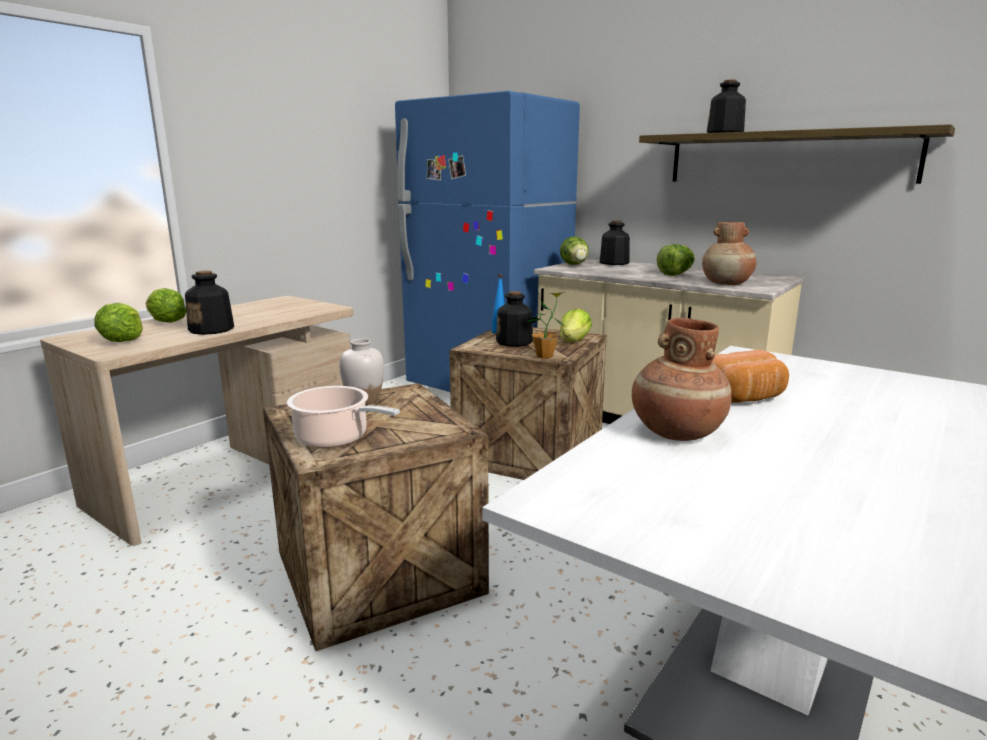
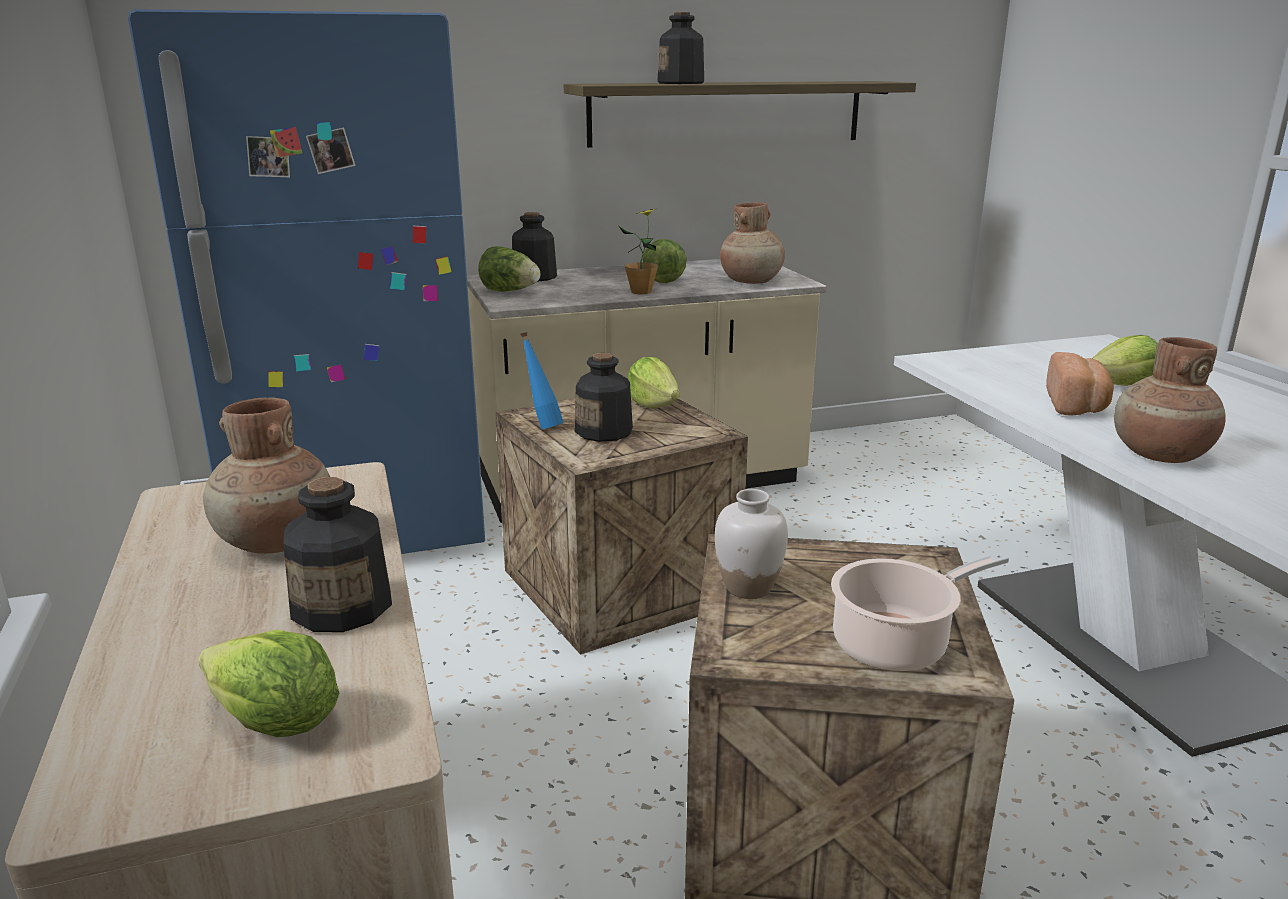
camera: 55 degrees left, 5 degrees up
(166, 322) = (166, 649): lettuce -> lettuce (1123, 385)
(258, 314) = (277, 542): none -> brown vase
(545, 356) = (694, 436): potted plant -> potted plant (641, 292)

